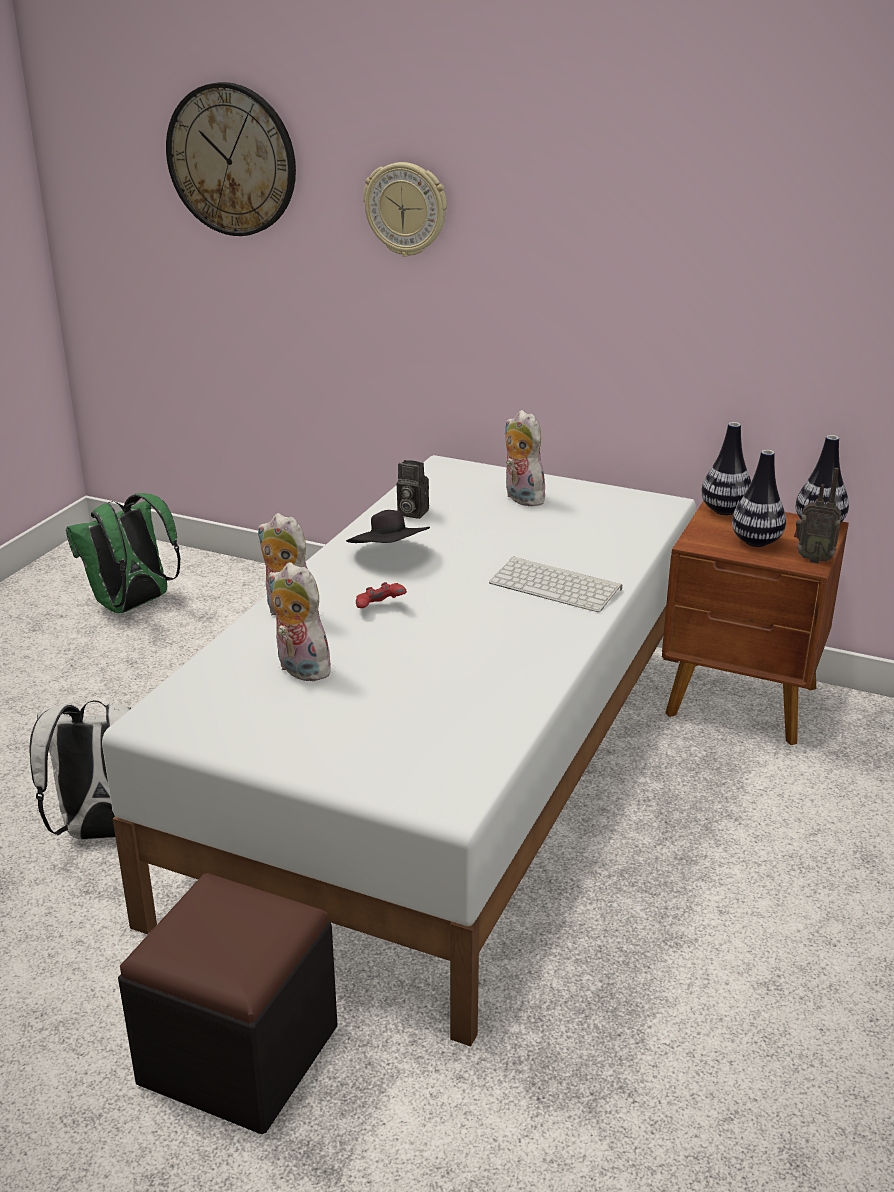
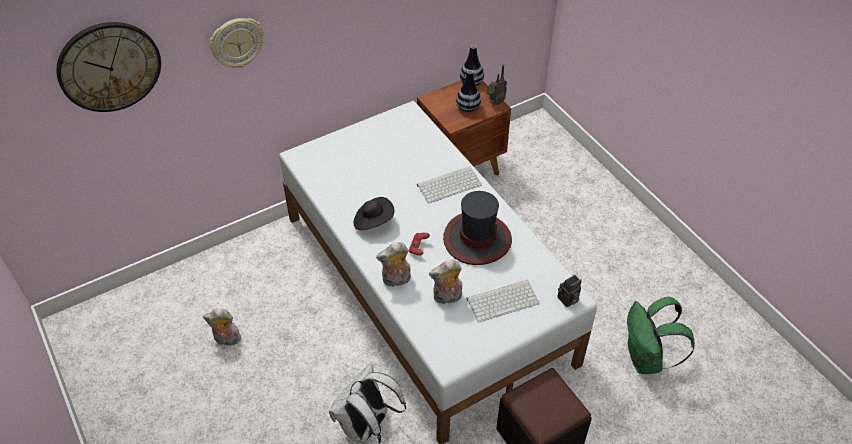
camera: 55 degrees left, 20 degrees up
(132, 605) = (164, 337): green backpack -> green backpack (646, 359)
(355, 724) = (503, 300): none -> keyboard
(410, 512) = (337, 193): camera -> camera (567, 300)
(466, 651) = (477, 239): none -> hat
(520, 498) = (360, 150): plush toy -> plush toy (226, 340)
(724, 510) = (434, 99): vase -> none

